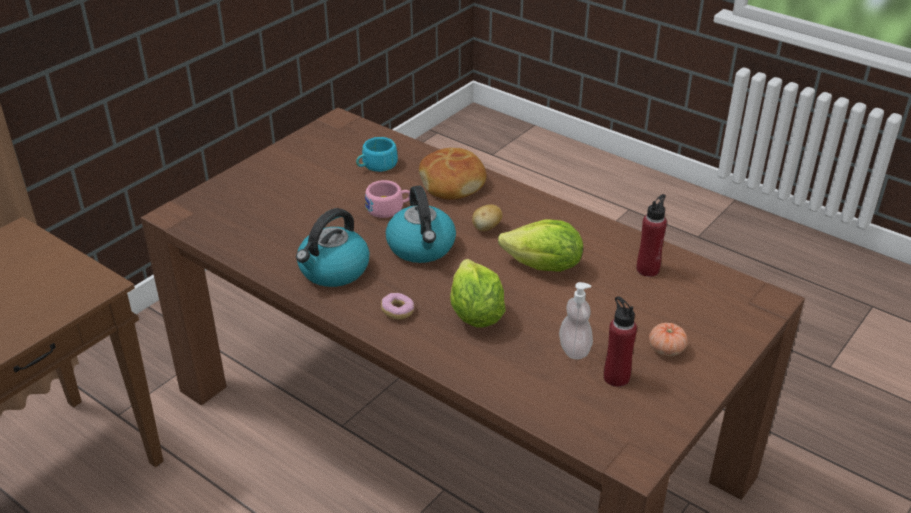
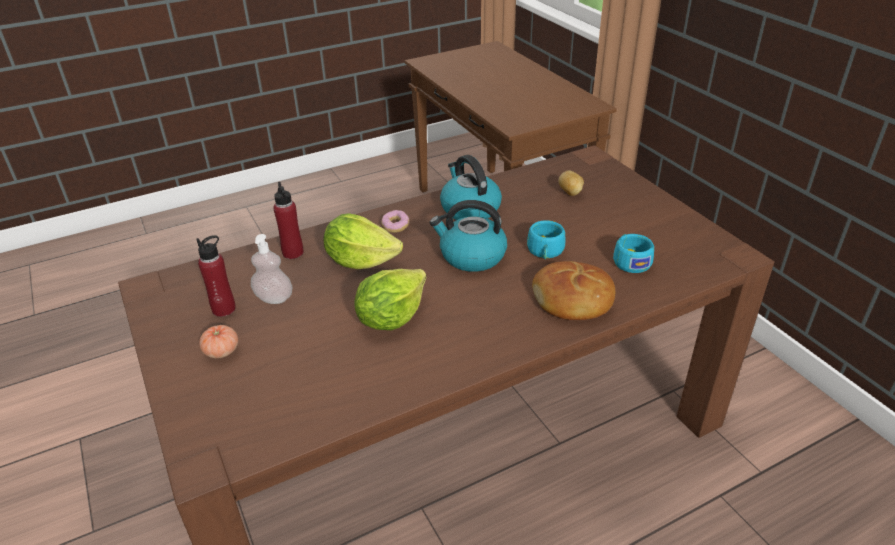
camera: 115 degrees right, 0 degrees up
(389, 208) = (545, 252): pink cup -> turquoise cup
(486, 228) = (477, 300): potato -> potato (570, 193)
(648, 269) = (331, 388): red bottle -> red bottle (293, 253)

